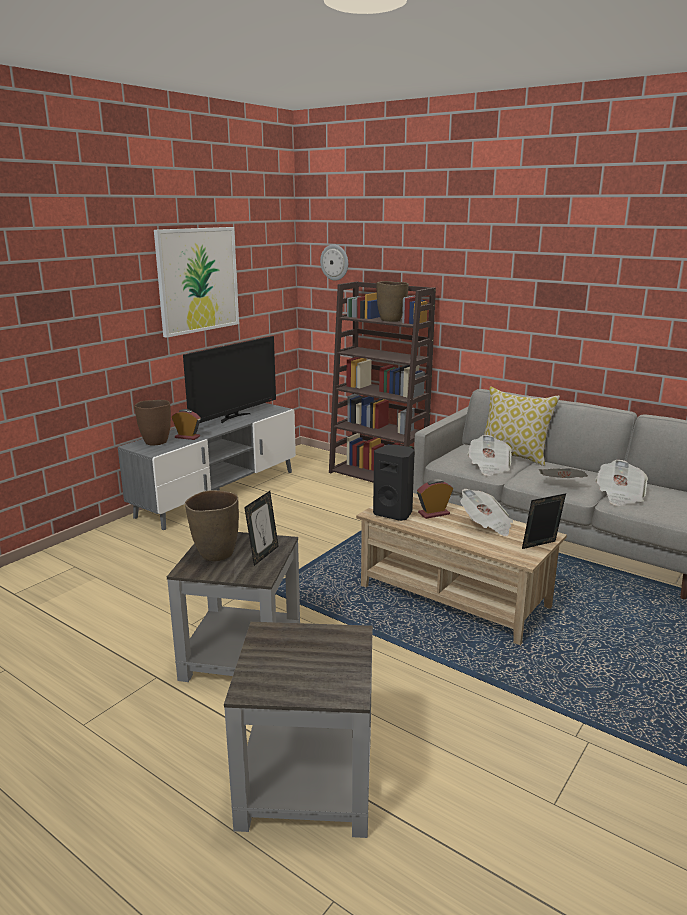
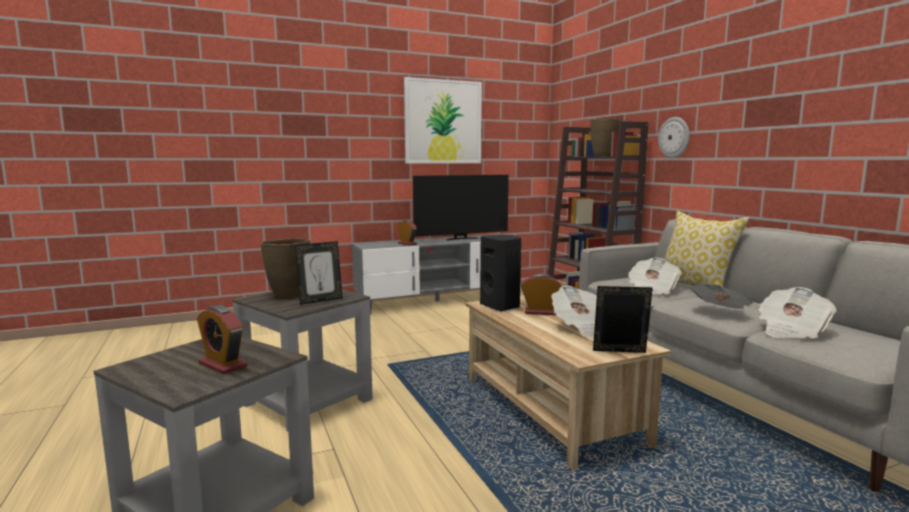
camera: 30 degrees right, 10 degrees down
(155, 442) = (380, 244): brown vase -> none
(325, 658) = (223, 365): none -> alarm clock
(335, 262) = (575, 114): wall clock -> wall clock (674, 137)

